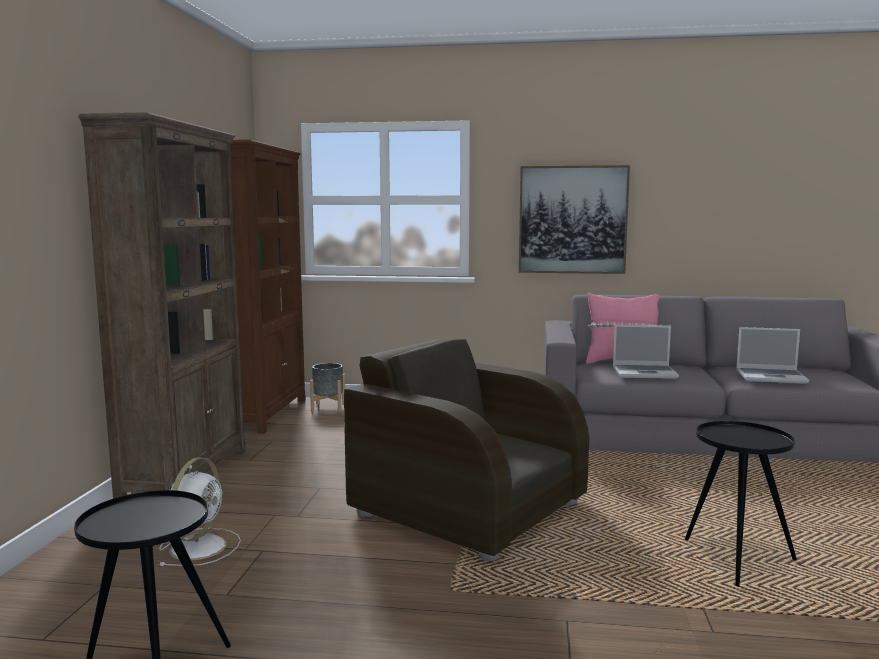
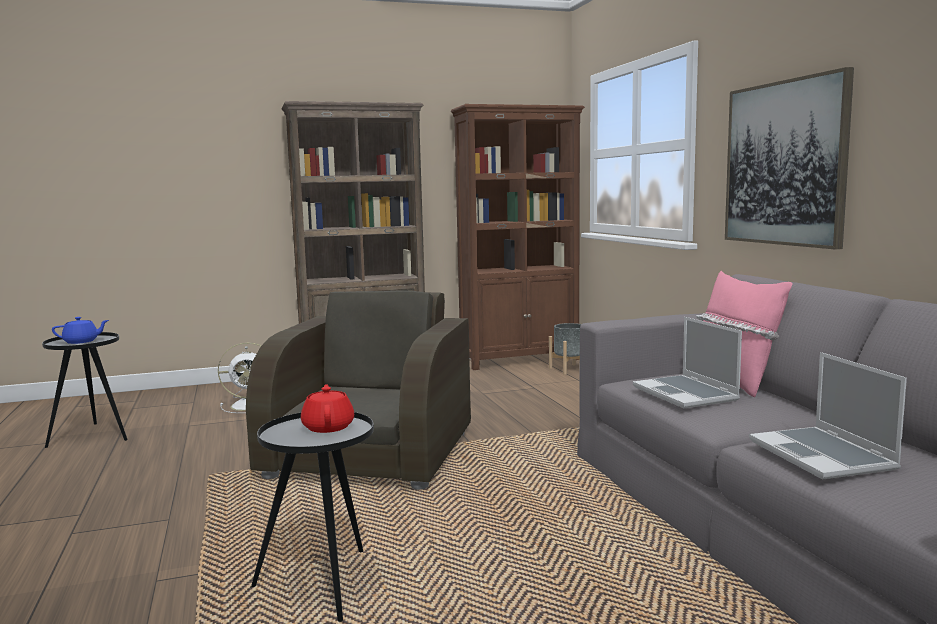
camera: 65 degrees right, 0 degrees up
(144, 519) = (81, 341): none -> blue teapot
(731, 434) = (328, 427): none -> red teapot

